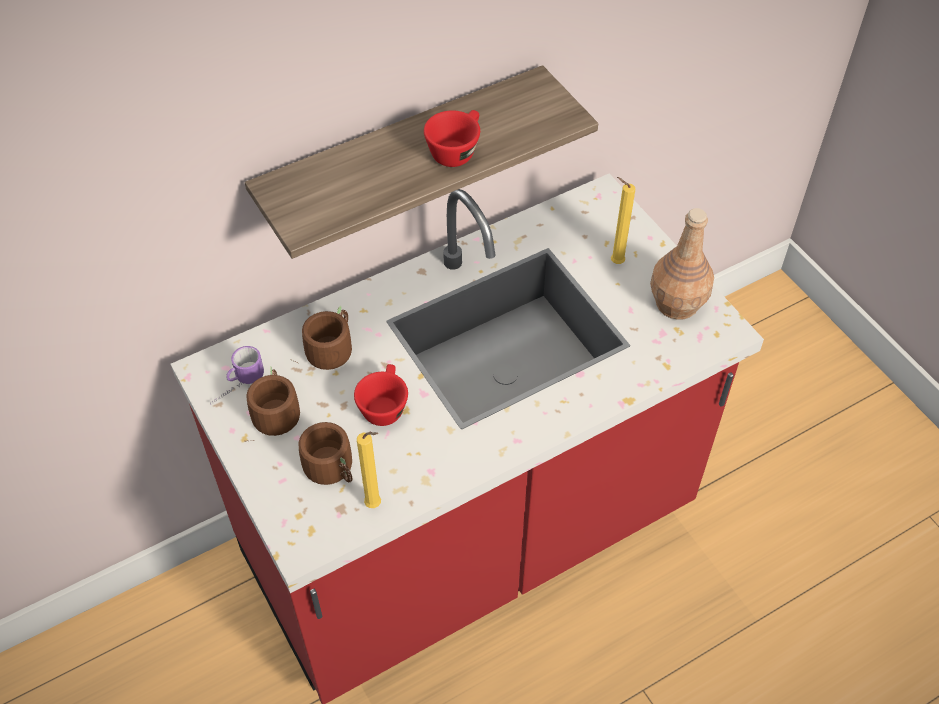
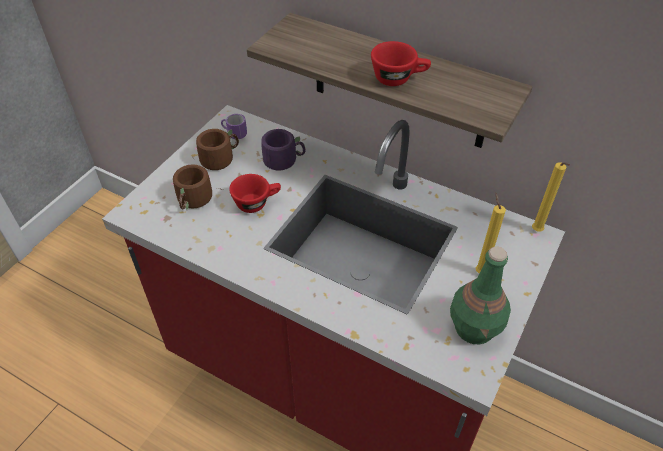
camera: 60 degrees right, 5 degrees down
(329, 348) = (284, 159): brown mug -> purple mug
(375, 505) = (178, 232): yellow candle -> yellow candle (537, 232)
(677, 303) = (475, 327): brown bottle -> green bottle

